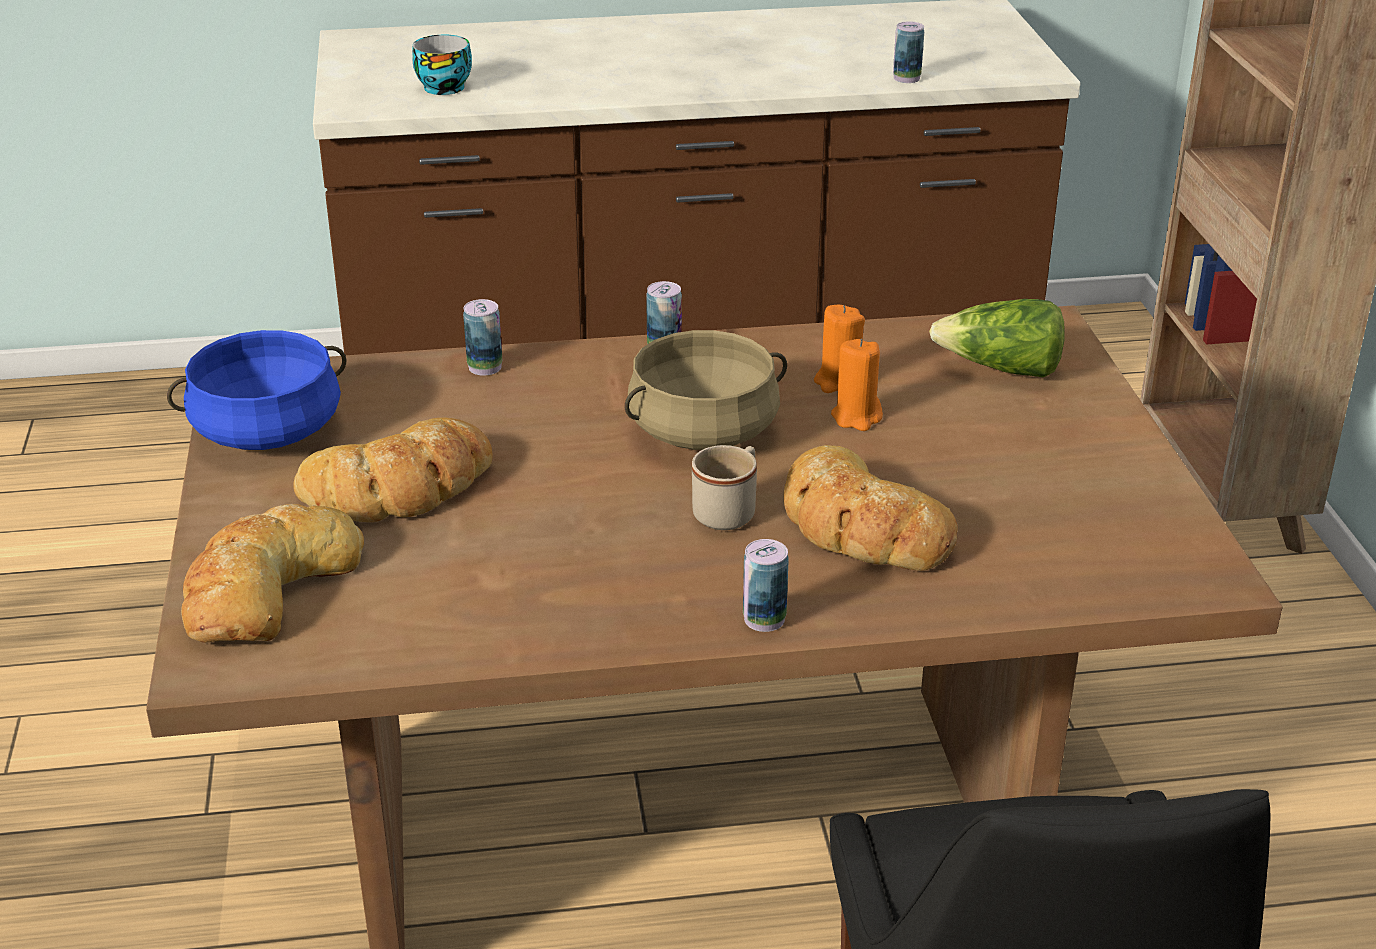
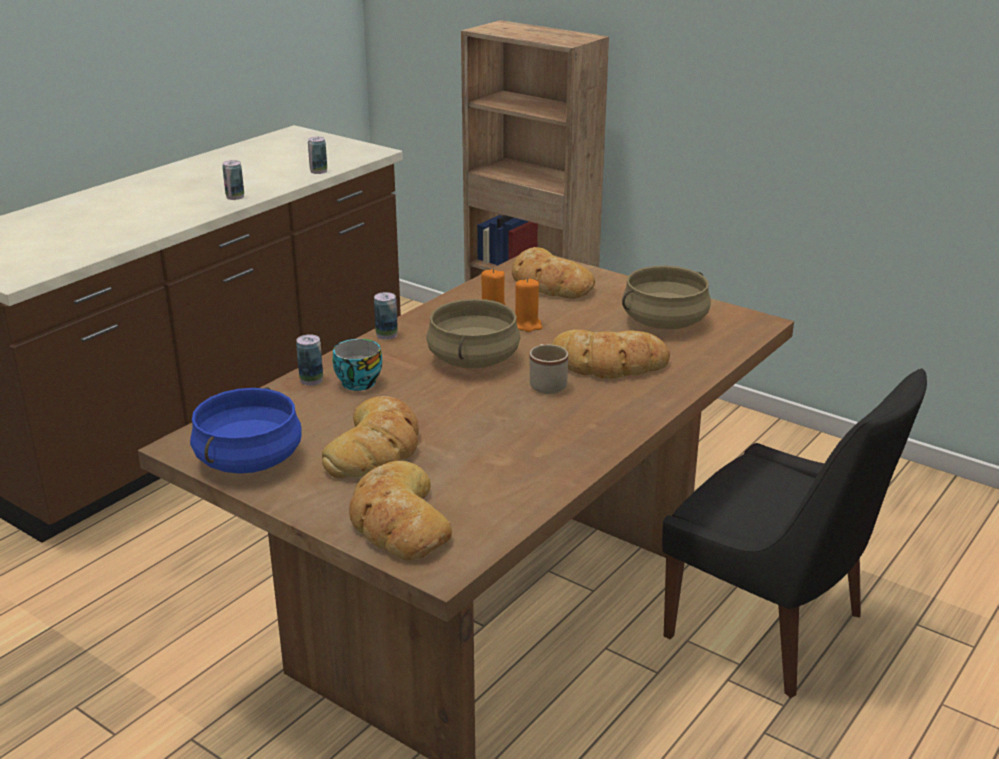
camera: 45 degrees left, 5 degrees down
(444, 86) = (58, 250): cup -> cup (357, 382)
(764, 619) = (640, 415): can -> can (235, 197)
(1001, 369) = (549, 283): lettuce -> bread
(1060, 504) = (664, 322): none -> beige cooking pot

